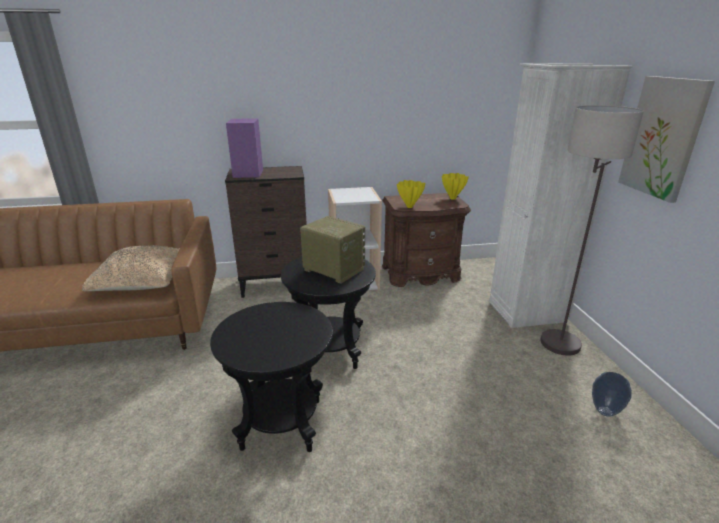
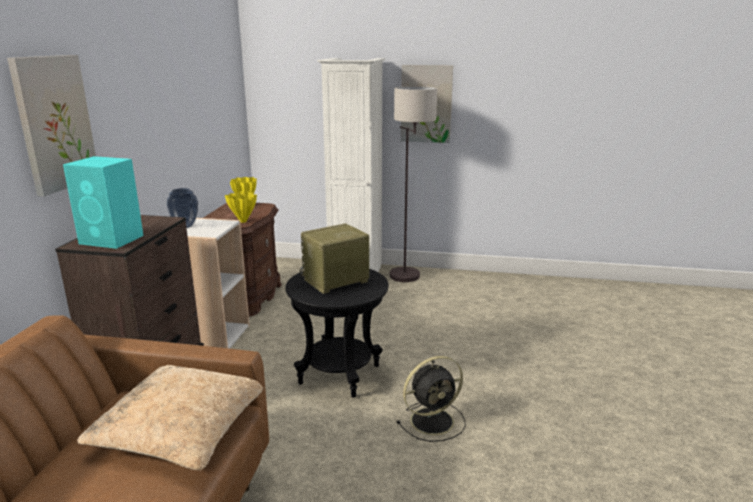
camera: 70 degrees left, 5 degrees down
(244, 93) = (54, 123): none -> picture
(248, 173) = (113, 240): purple speaker -> turquoise speaker
(282, 424) = (434, 420): black side table -> black fan
(604, 411) = (478, 287): vase -> vase (185, 226)

